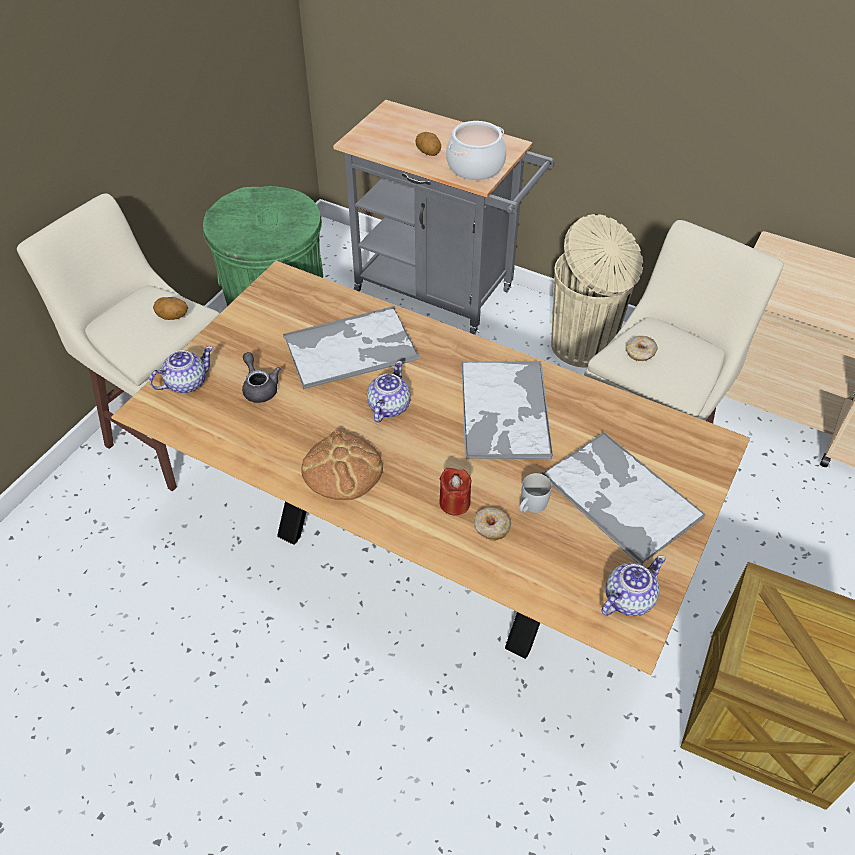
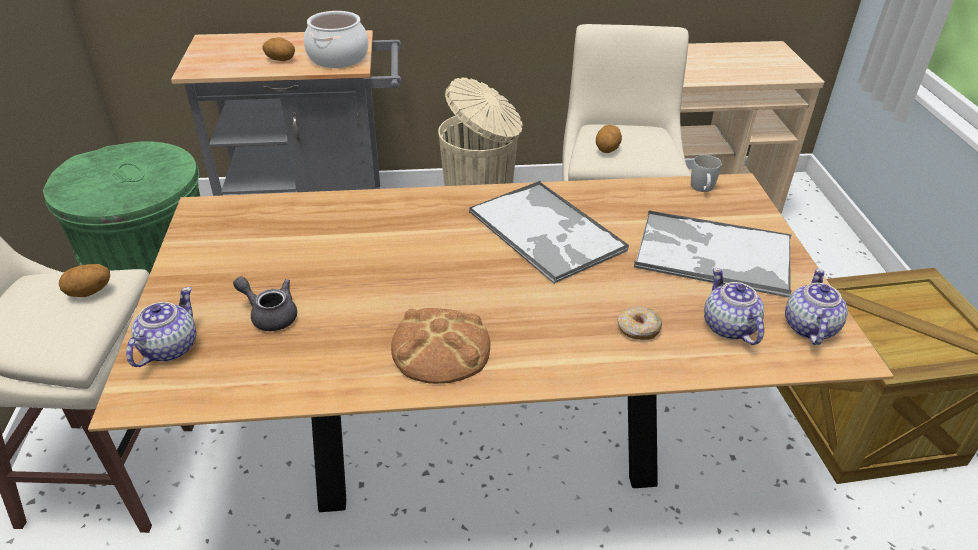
camera: 35 degrees left, 10 degrees down
(352, 348) = (343, 240): tray -> none
(388, 407) = (433, 274): teapot -> teapot (728, 327)
(454, 503) = (583, 325): red candle -> none
(530, 507) = (652, 295): white mug -> white mug (702, 189)
(640, 353) = (607, 149): donut -> potato

